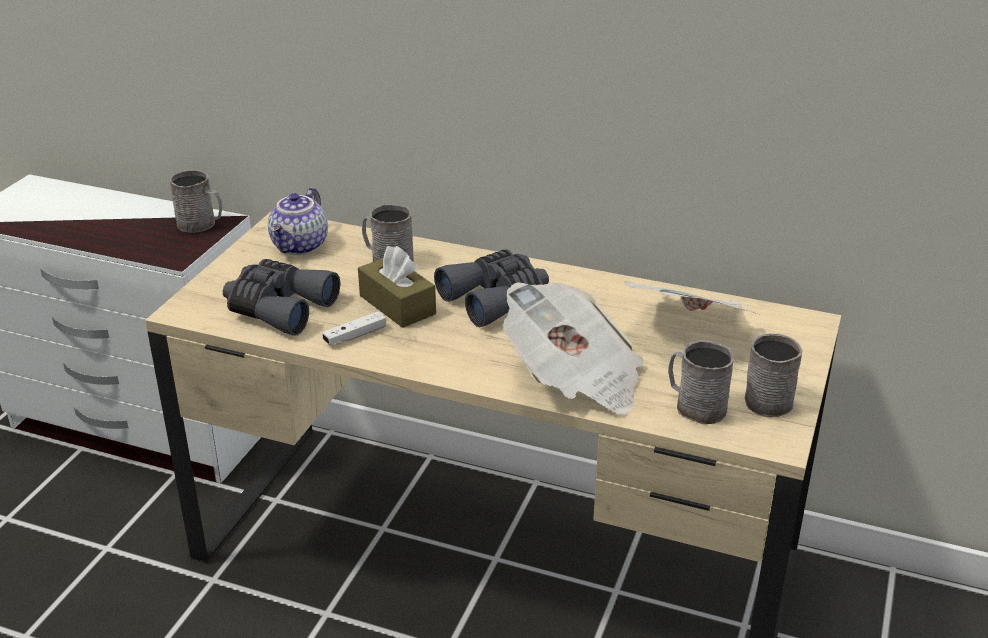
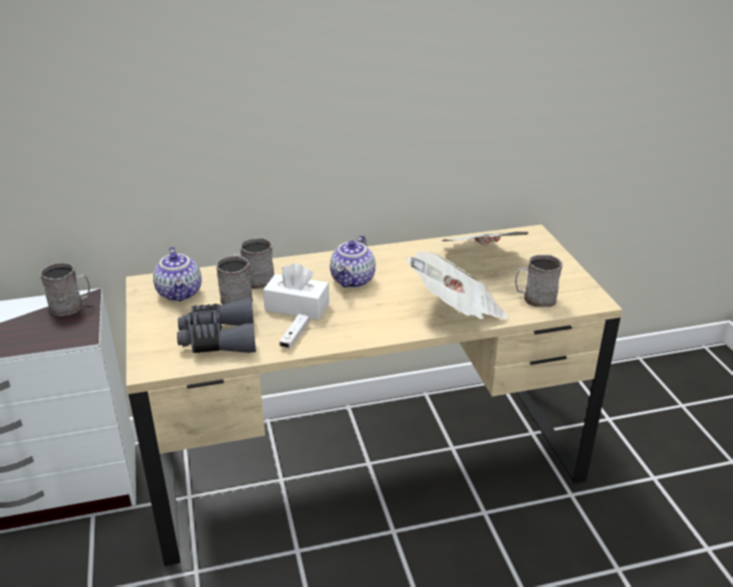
camera: 35 degrees left, 0 degrees up
(397, 305) = (297, 307): brown tissue box -> white tissue box
(496, 299) = (353, 281): grey binoculars -> teapot
(767, 397) = (562, 280): grey mug -> grey mug (234, 298)

